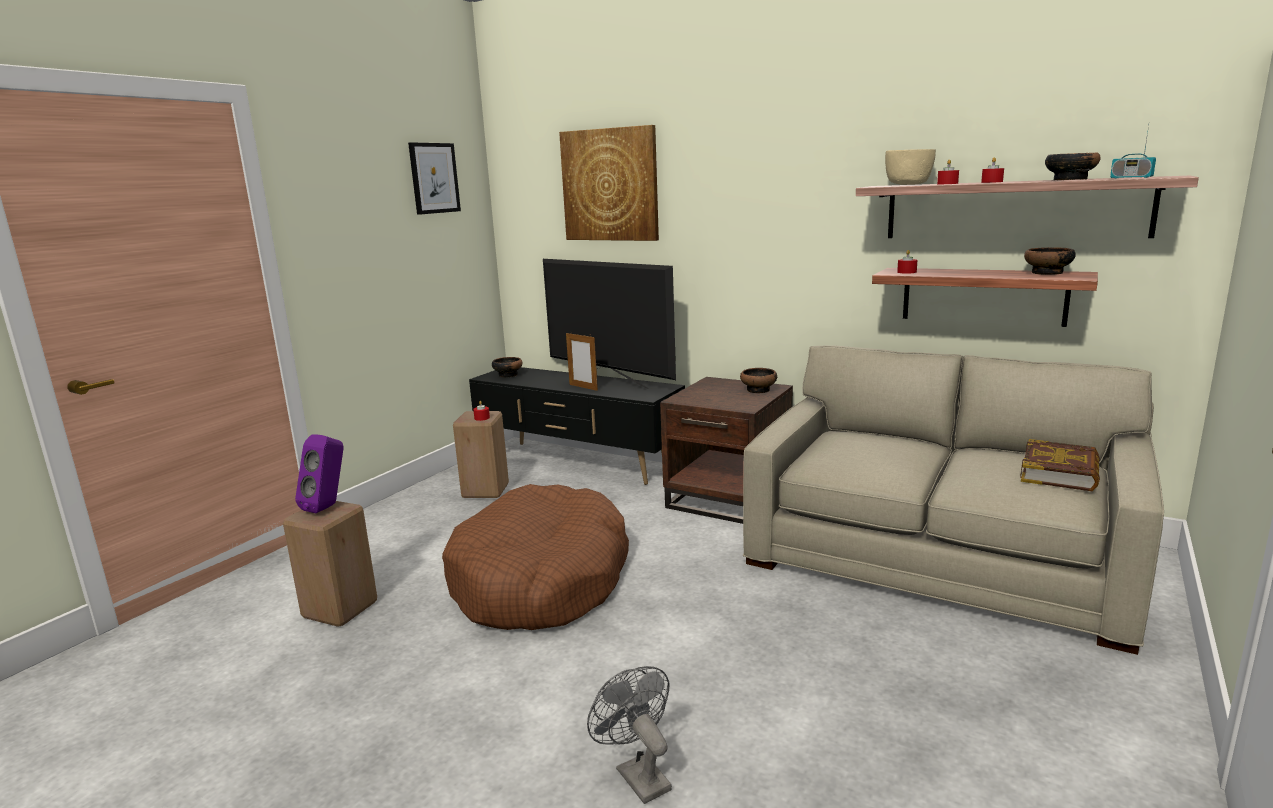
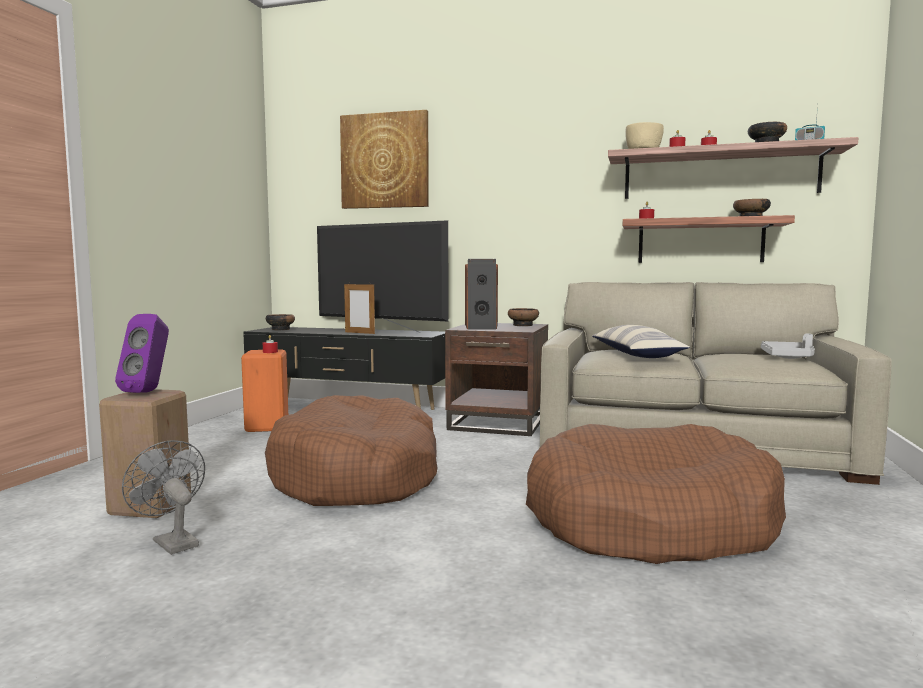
camera: 15 degrees left, 10 degrees down
(434, 178) = (224, 142): picture -> none
(487, 491) = (268, 427): beige stool -> orange stool
(637, 774) = (538, 588): grey fan -> grey fan (171, 542)
(707, 393) = (481, 326): none -> speaker
(807, 689) = (649, 522): none -> brown dog bed
(866, 453) = (635, 355): none -> pillow
(1060, 472) = (788, 358): book -> grey tray

